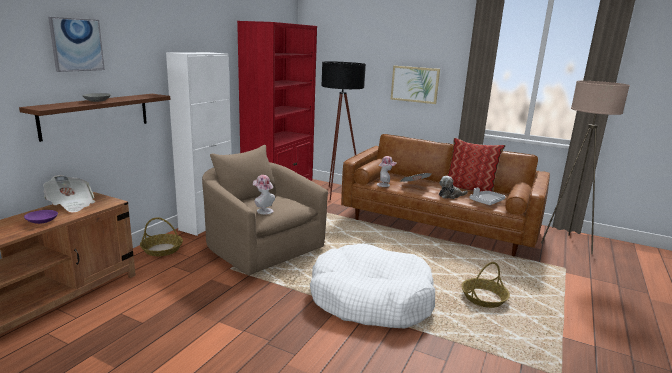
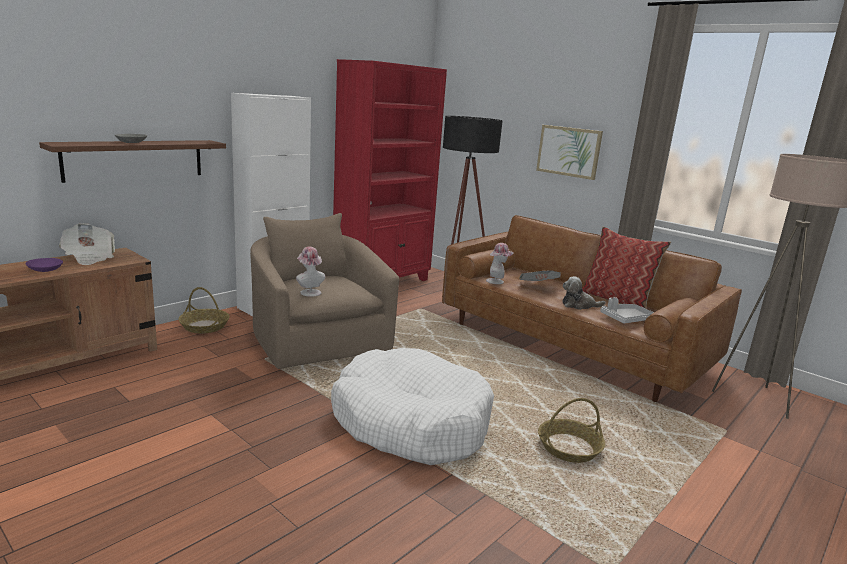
camera: 15 degrees right, 0 degrees up
(77, 44) = (114, 77): picture -> none

